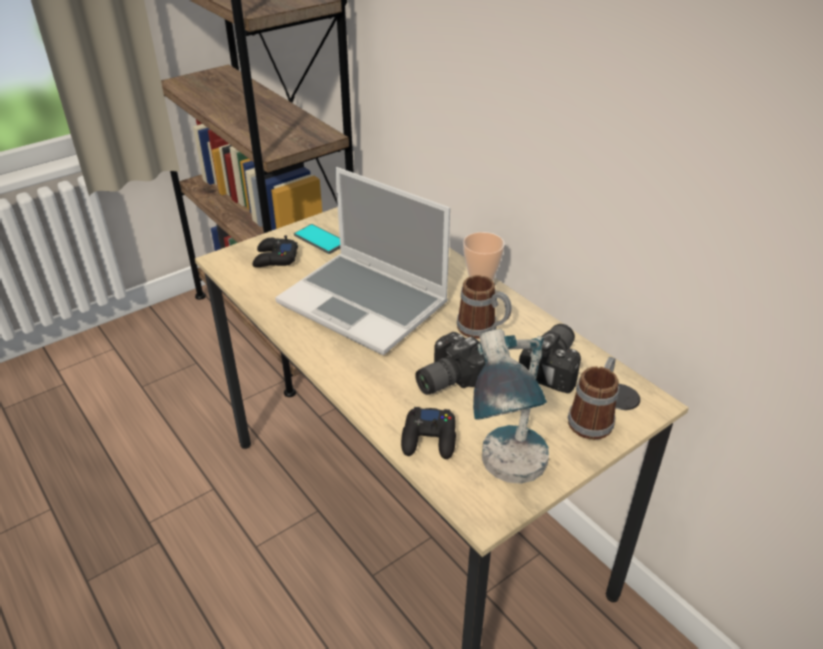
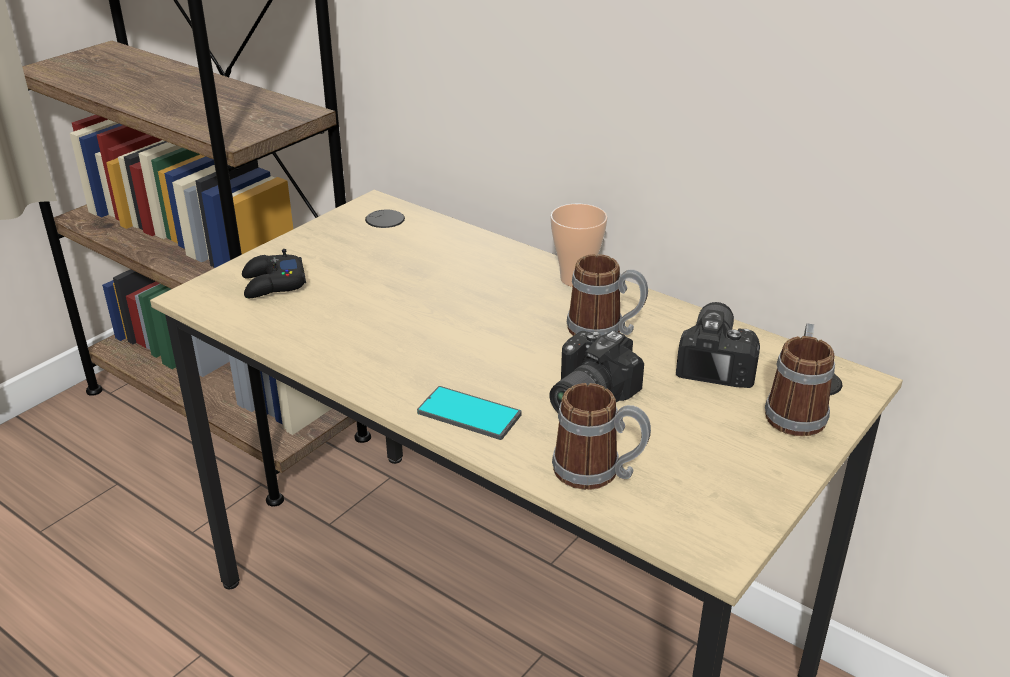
camera: 15 degrees left, 5 degrees down
(320, 239) = (328, 252): phone -> phone (469, 414)
(366, 304) = (430, 322): laptop -> none
(429, 438) = (598, 473): black game controller -> mug
(507, 479) = (724, 503): table lamp -> none

